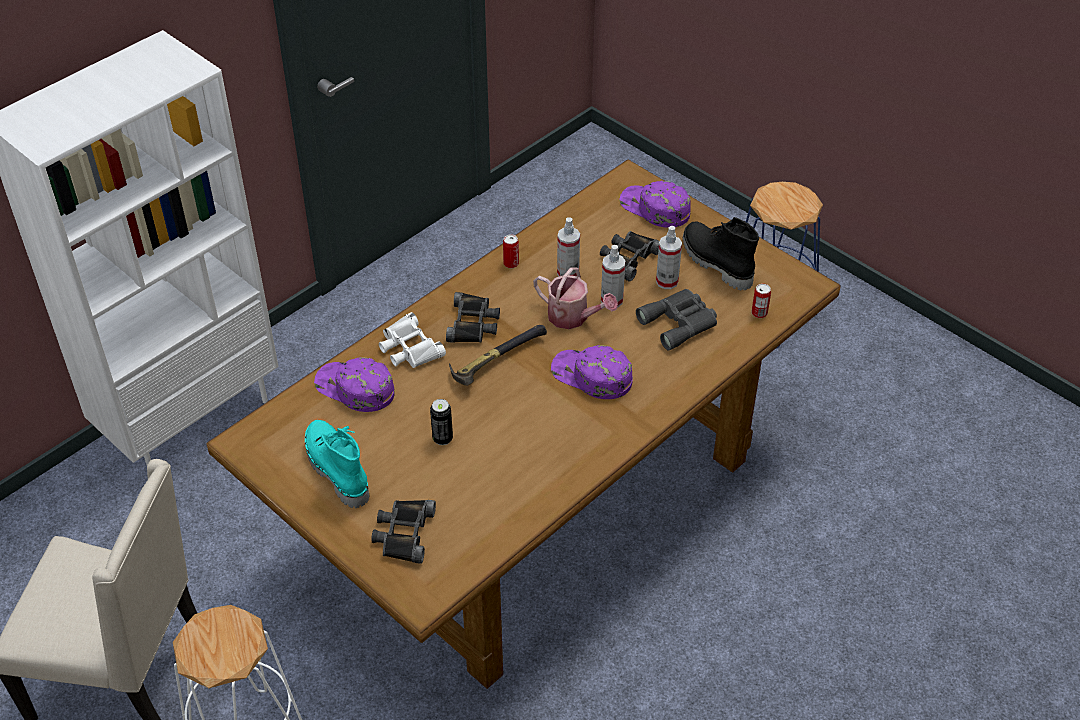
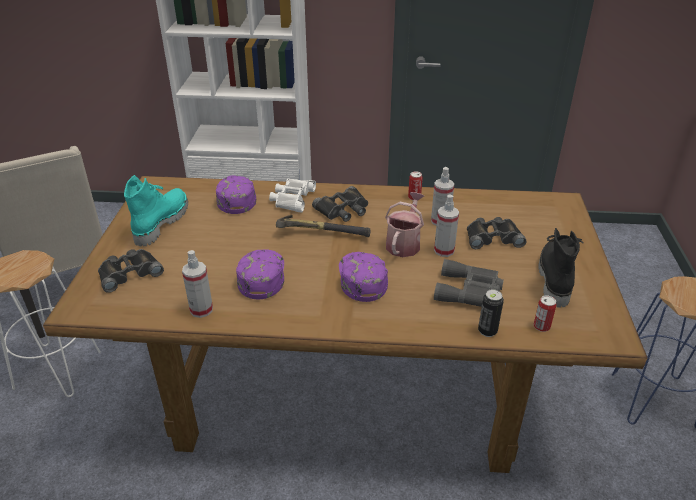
camera: 50 degrees right, 10 degrees down
(442, 438) = (229, 247): can -> can (487, 331)
(573, 317) = (404, 243): watering can -> watering can turned 150 degrees counterclockwise
(654, 208) = (556, 224): purple cap -> purple cap (261, 275)
(667, 281) = (499, 265): spray bottle -> spray bottle (201, 310)

